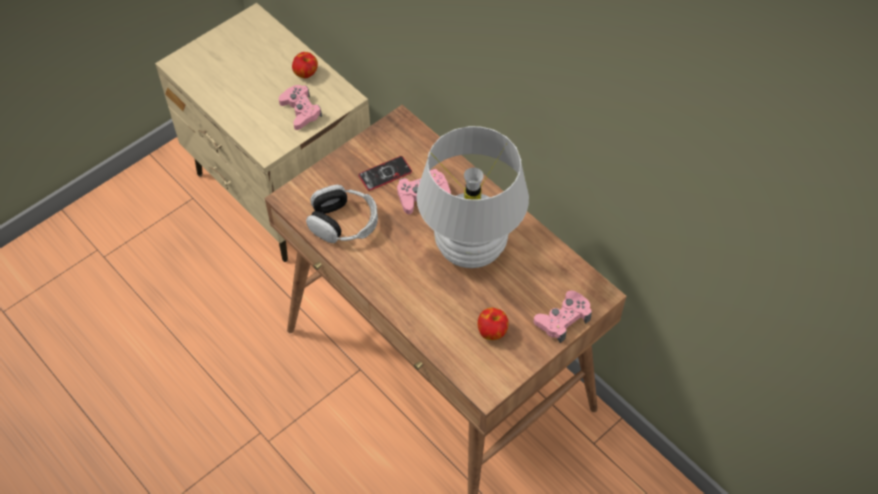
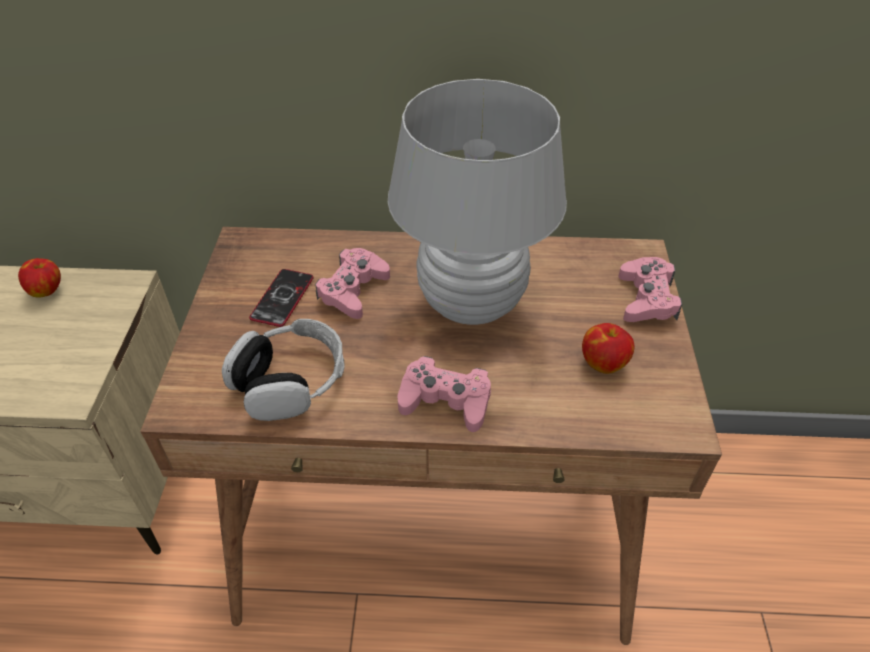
camera: 45 degrees left, 10 degrees down
(301, 111) = (78, 329): pink game controller -> pink game controller (445, 400)

